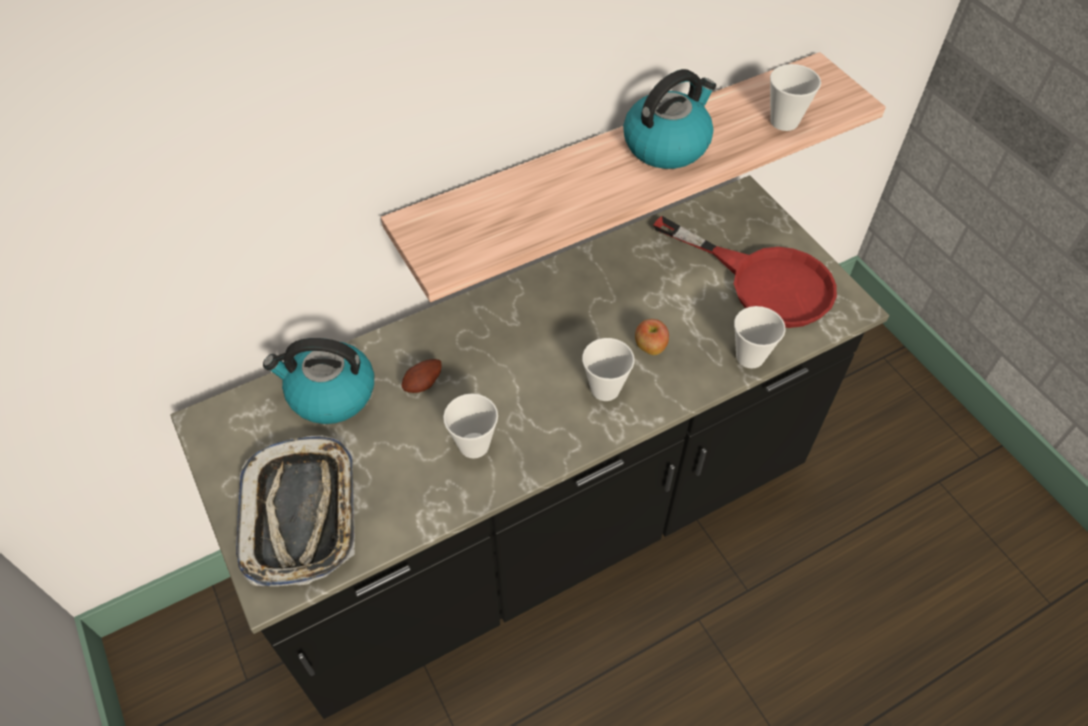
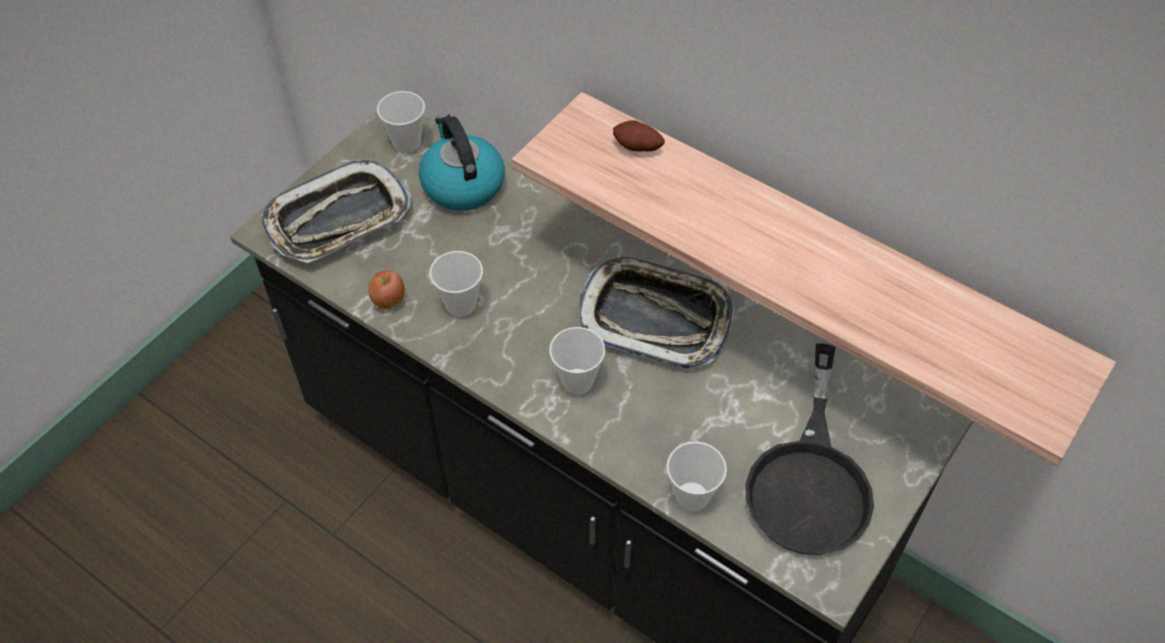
camera: 65 degrees right, 0 degrees up
(424, 384) = (507, 242): potato -> potato (637, 148)
(569, 312) = (655, 318): none -> tray
(650, 348) = (650, 401): apple -> apple (388, 301)
(667, 144) = (828, 263): kettle -> none
(764, 282) = (810, 479): red frying pan -> black frying pan
(784, 121) = (948, 358): cup -> cup (406, 143)

